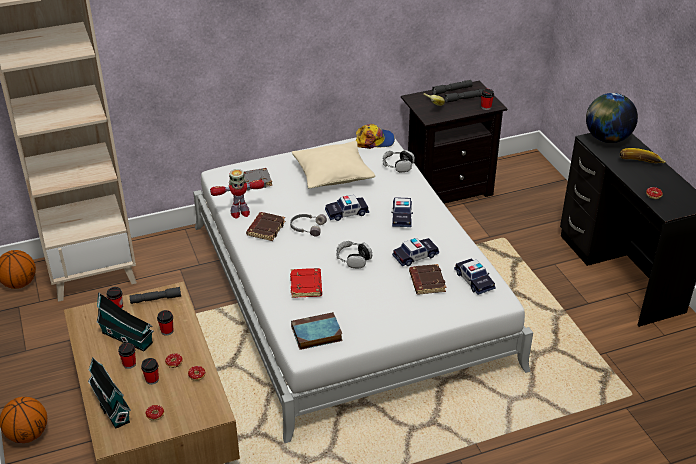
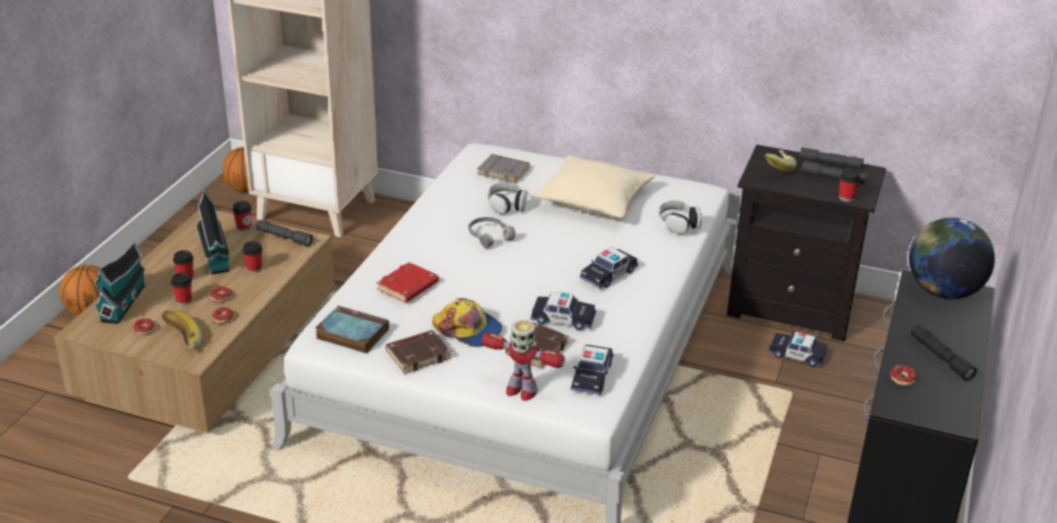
camera: 40 degrees right, 5 degrees down
(239, 213) = (447, 193): toy robot -> toy robot (520, 390)
(265, 228) = (449, 218): brown book -> brown book (418, 355)
(346, 213) = (552, 242): toy car -> toy car (797, 355)
(353, 259) = (491, 287): headphones -> headphones (507, 205)
(374, 140) = (690, 188): cap -> cap (468, 329)
(640, 164) = (944, 338): banana -> banana (180, 339)
(652, 175) = (941, 358): none -> black flashlight

